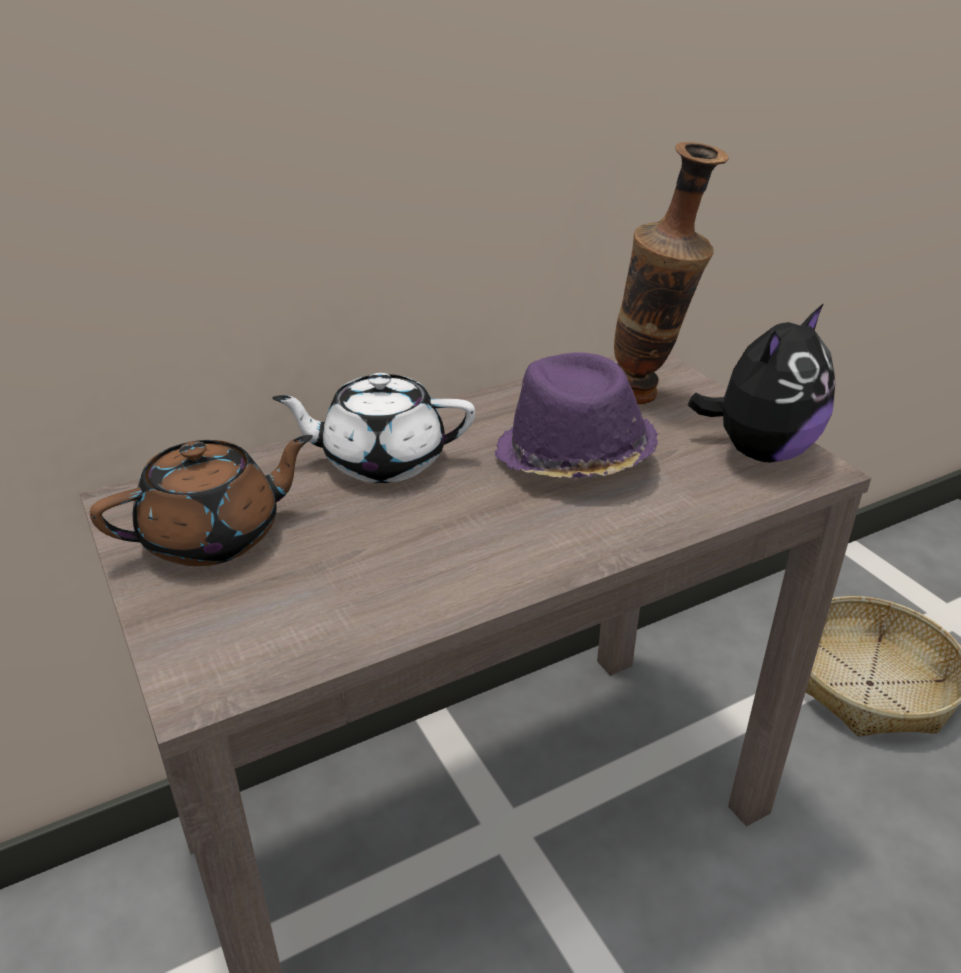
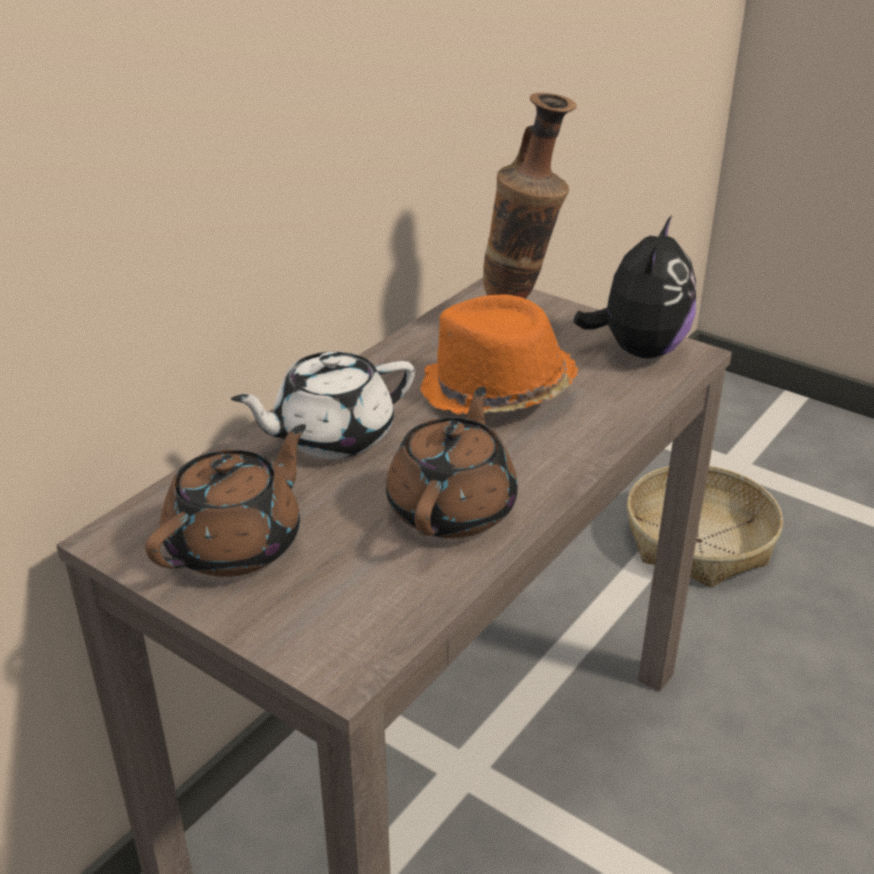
camera: 25 degrees left, 0 degrees up
(436, 560) = (453, 508): none -> brown teapot
(572, 457) = (495, 391): purple hat -> orange hat

